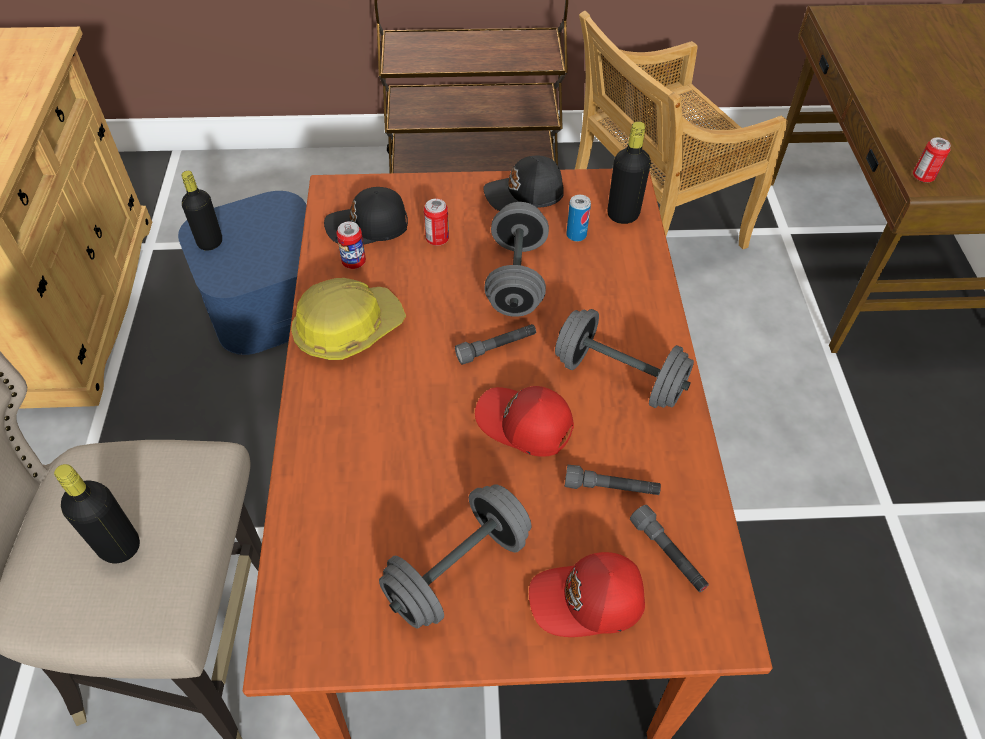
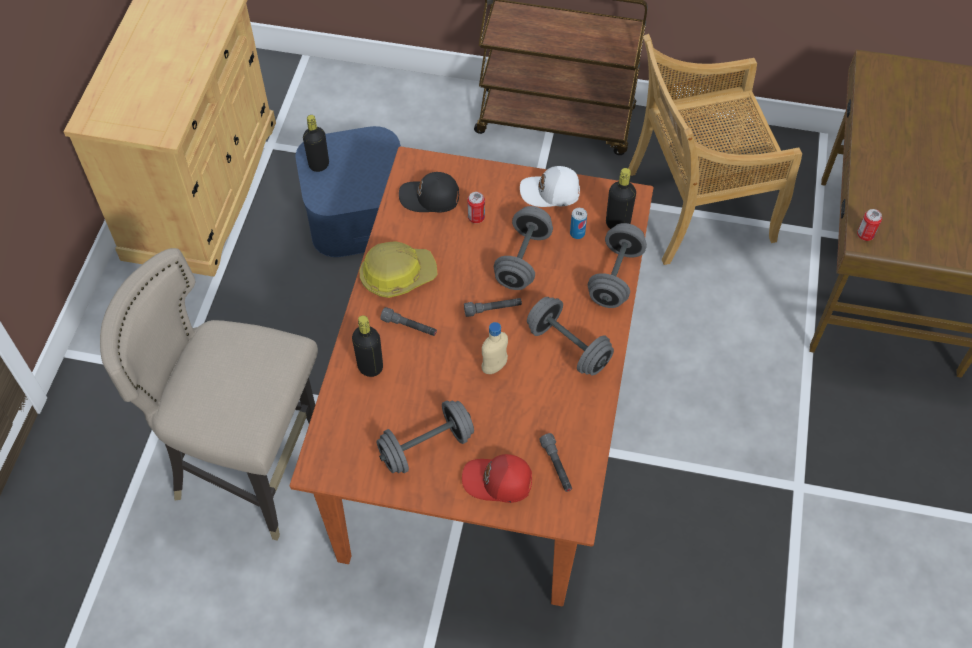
camera: 15 degrees right, 5 degrees up
(119, 546) = (232, 389): black bottle -> black bottle (370, 367)
(354, 262) = (413, 225): can -> none
(524, 425) = (494, 366): red cap -> beige bottle
(525, 195) = (550, 193): black cap -> white cap
(611, 488) = (536, 419): grey flashlight -> grey flashlight (409, 327)
(646, 277) = (615, 277): none -> grey dumbbell

